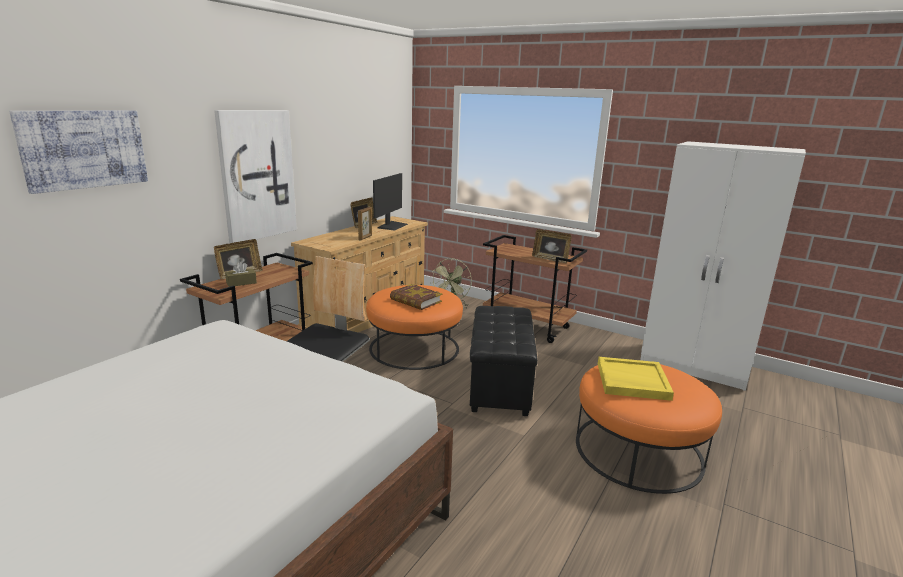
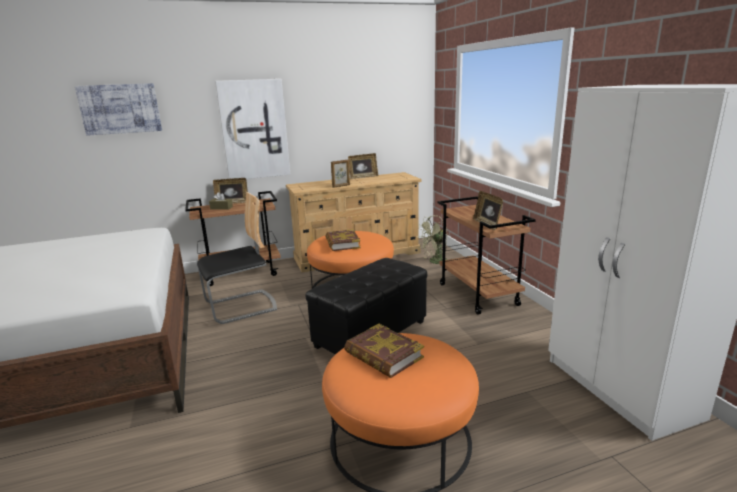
camera: 40 degrees right, 0 degrees up
(392, 226) = (384, 179): monitor -> none
(632, 381) = (383, 355): yellow tray -> book

